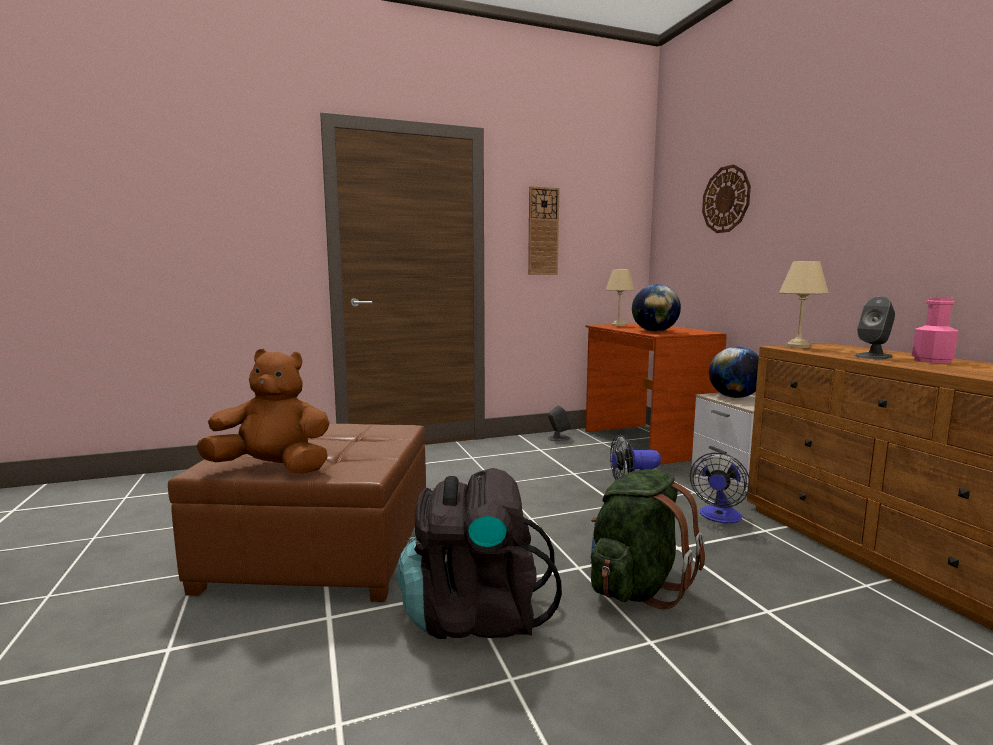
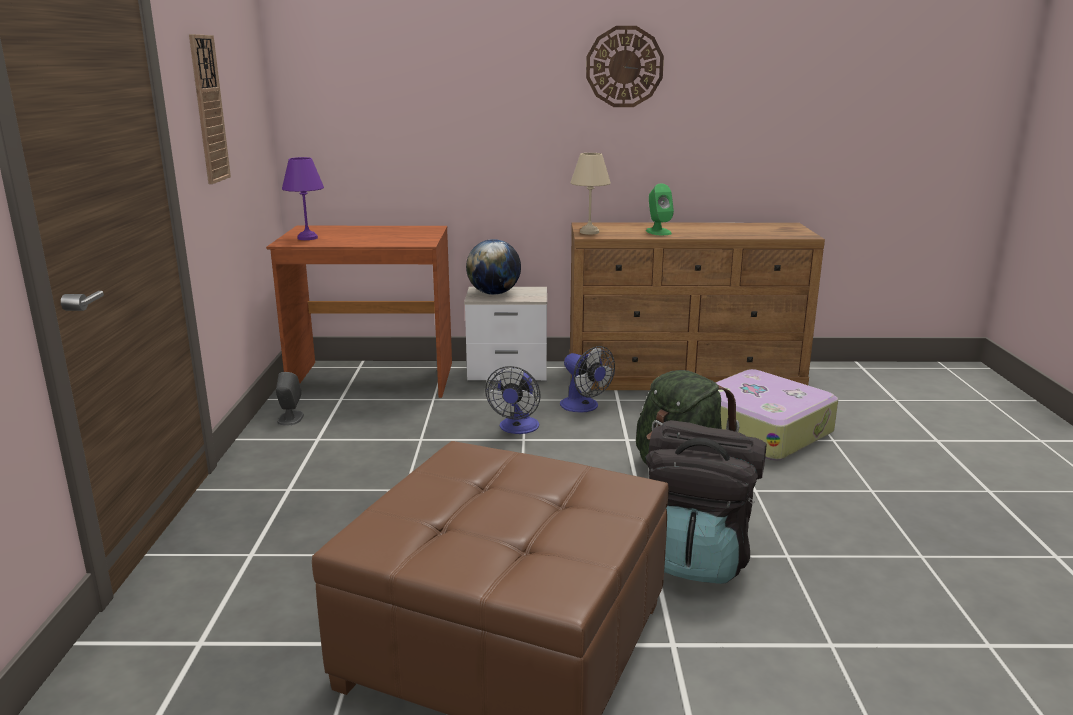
camera: 70 degrees left, 10 degrees up
(273, 469) = (585, 543): brown plush toy -> none
(618, 325) = (308, 238): beige table lamp -> purple table lamp
(654, 331) = (398, 239): globe -> none
(726, 199) = (417, 67): wall clock -> wall clock (624, 67)
(835, 634) = (761, 430): none -> suitcase
(873, 356) = (658, 232): grey speaker -> green speaker
(932, 361) = (687, 228): pink bottle -> none

